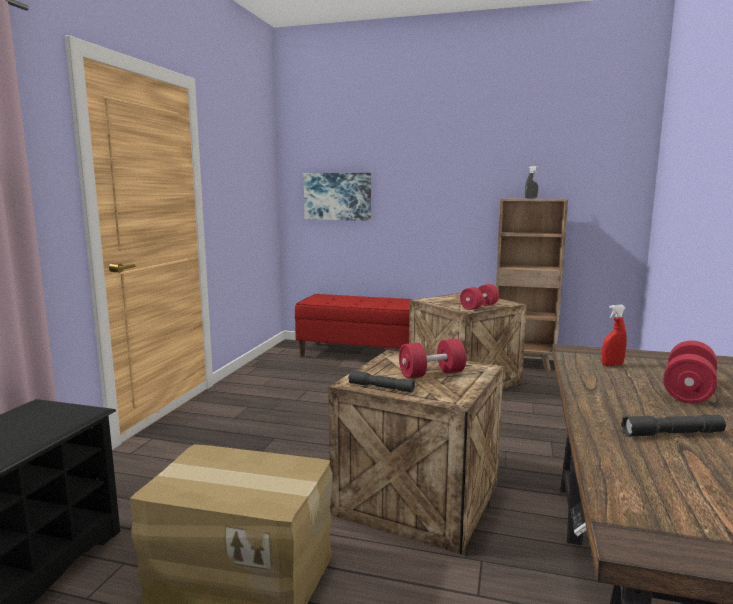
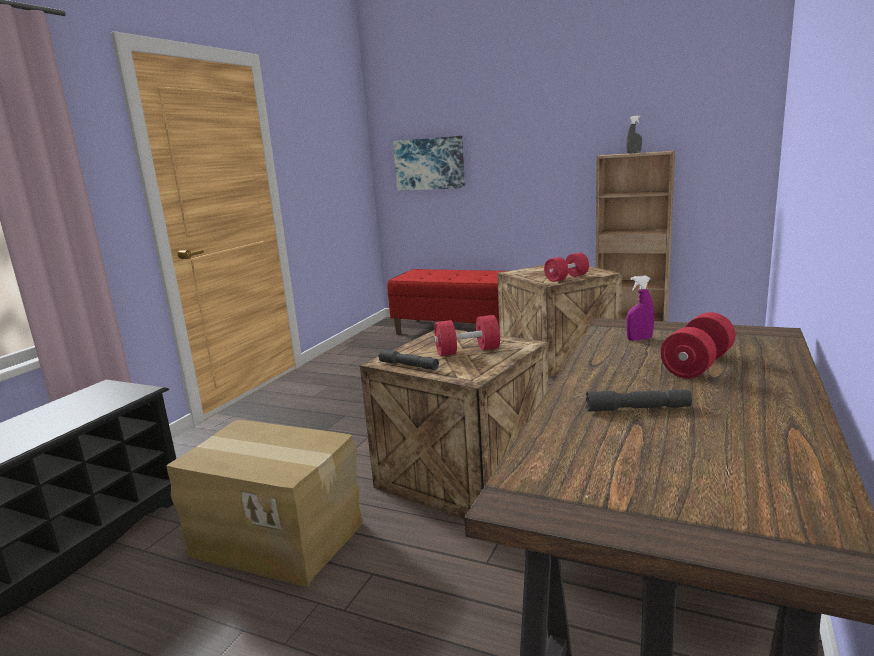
camera: 10 degrees right, 5 degrees up
(612, 365) = (639, 339): red spray bottle -> purple spray bottle

